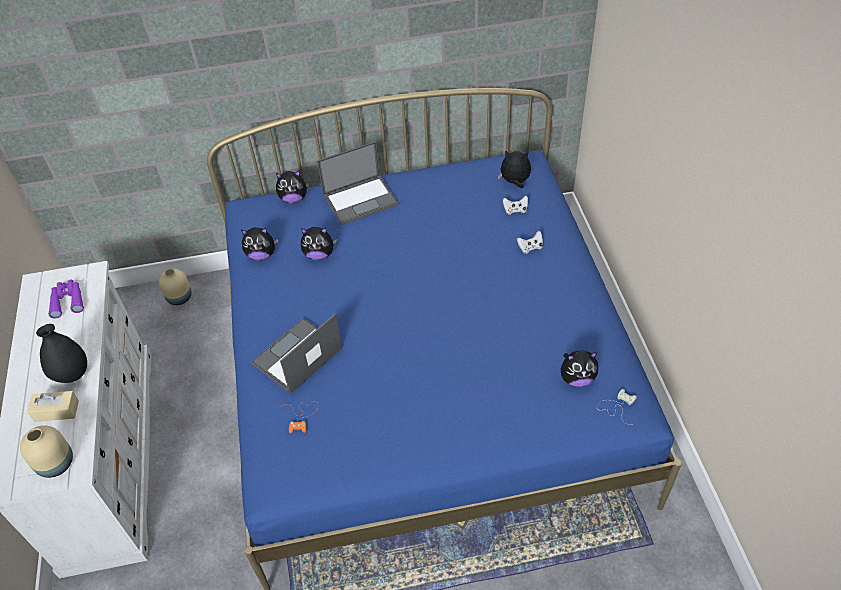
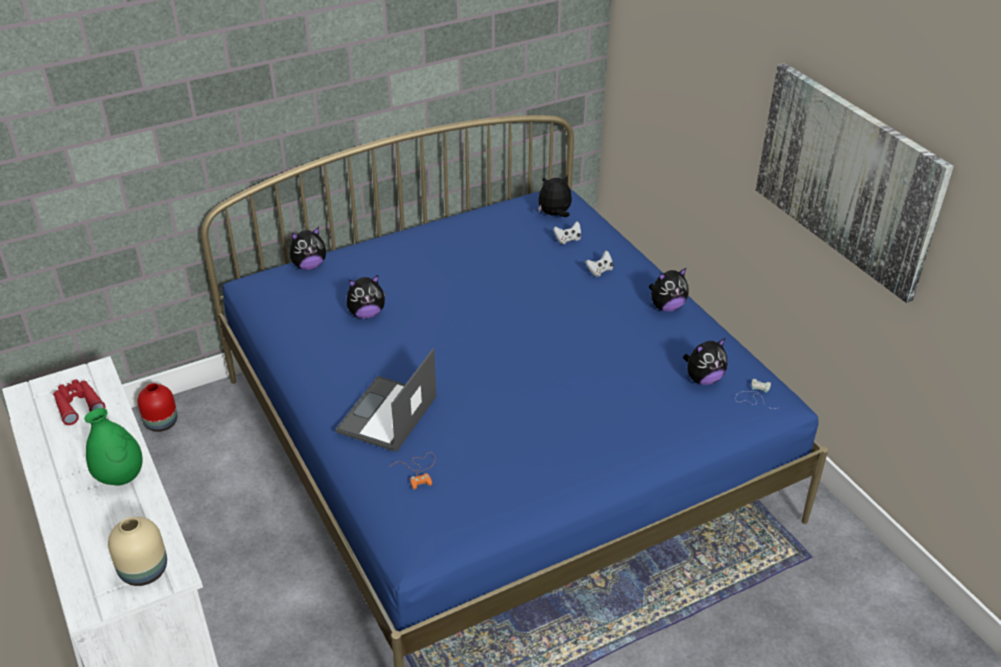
camera: 20 degrees left, 10 degrees down
(56, 411) = (118, 518): beige tissue box -> none
(68, 301) = (78, 405): purple binoculars -> red binoculars
(72, 374) = (120, 477): black vase -> green vase
(180, 297) = (162, 422): beige vase -> red vase
(261, 255) = (296, 325): plush toy -> plush toy (666, 307)
(361, 199) = (391, 254): laptop -> none
(740, 231) = (847, 178): none -> picture

